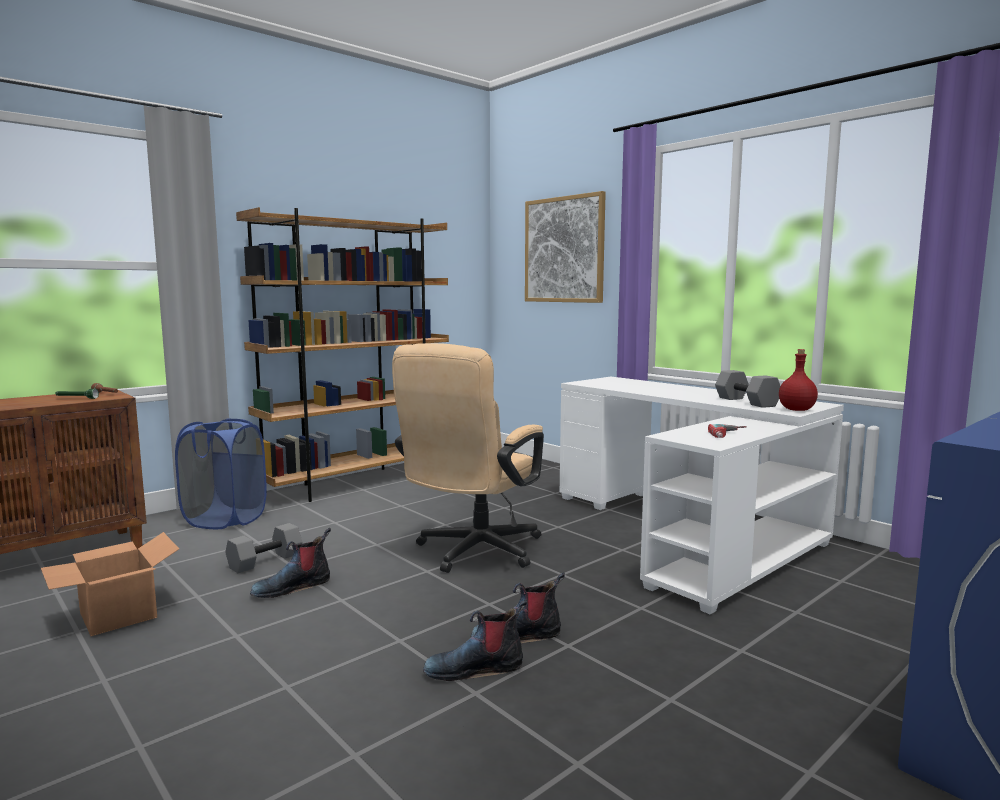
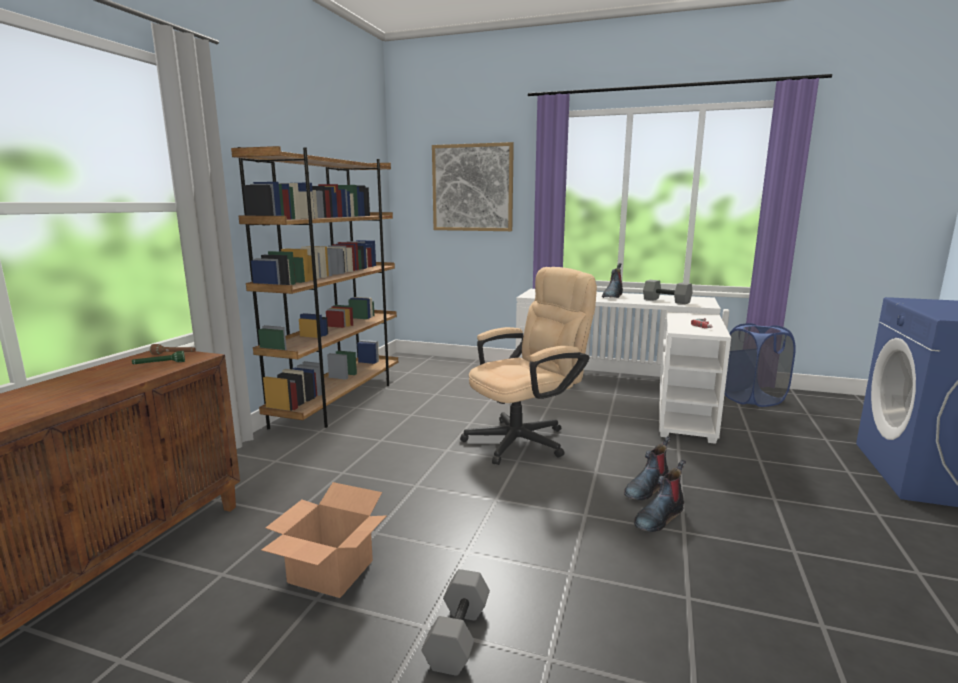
camera: 30 degrees left, 5 degrees up
(225, 519) = (273, 460): blue laundry basket -> blue laundry basket (752, 399)
(265, 560) = (379, 486): grey dumbbell -> grey dumbbell (456, 635)
(292, 587) = (442, 501): boot -> boot (612, 296)
(472, 553) = (526, 439): beige office chair -> beige office chair turned 120 degrees counterclockwise
(797, 410) = (706, 304): red bottle -> none

